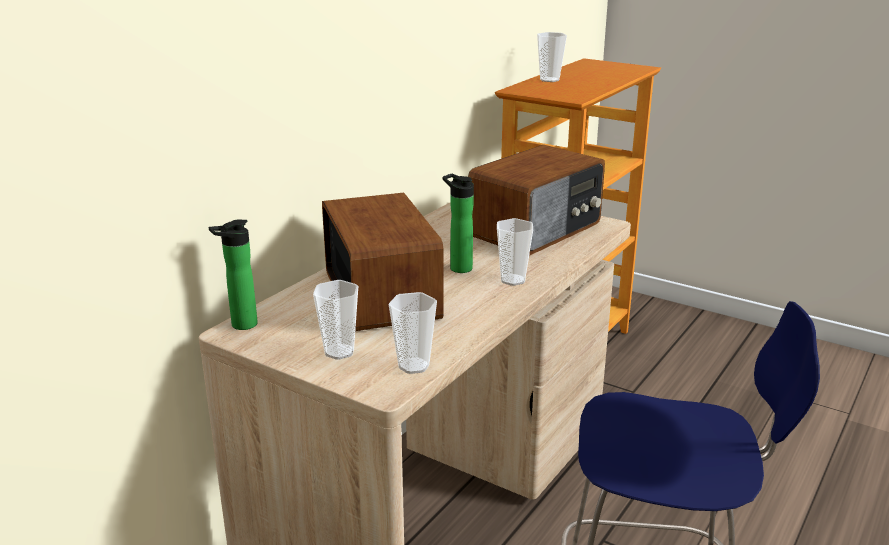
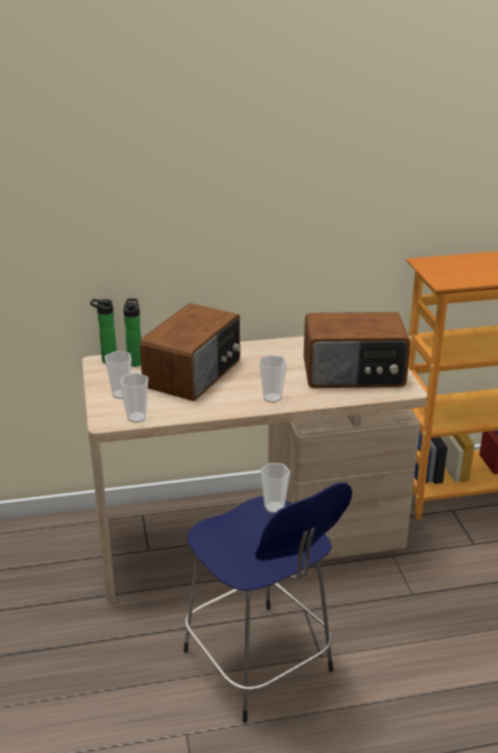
camera: 45 degrees right, 5 degrees up
(458, 267) = (259, 377): bottle -> bottle (135, 361)
(549, 80) = (471, 260): cup -> cup (274, 507)

